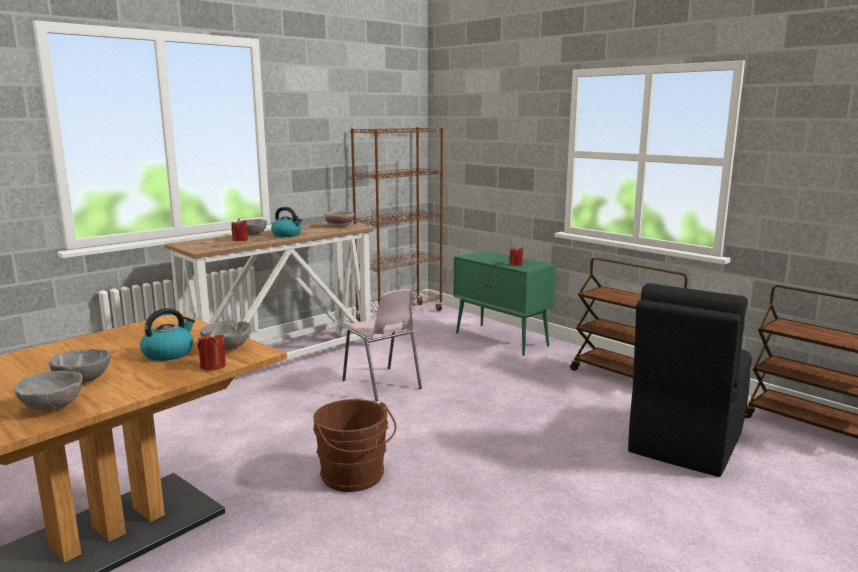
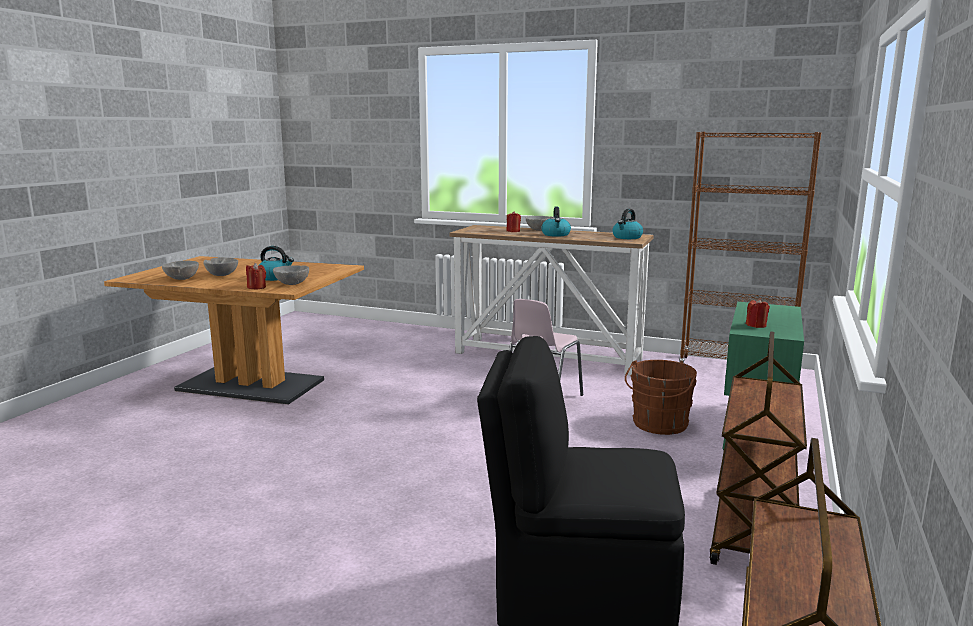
camera: 65 degrees right, 0 degrees up
(339, 226) = (627, 237): bowl -> kettle
(354, 477) = (359, 429): brown bucket -> brown bucket (658, 425)

